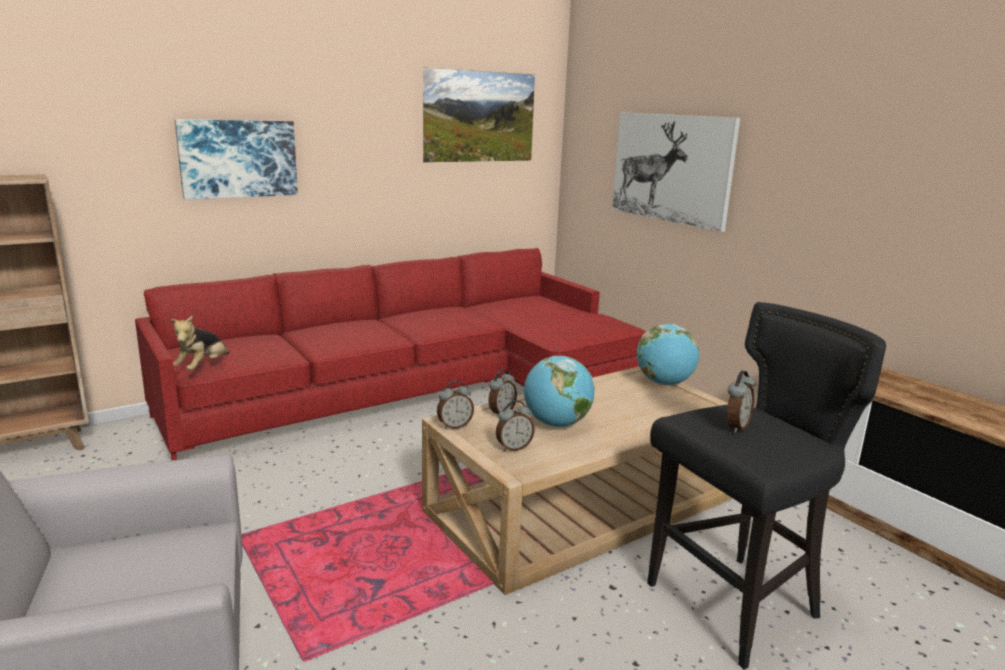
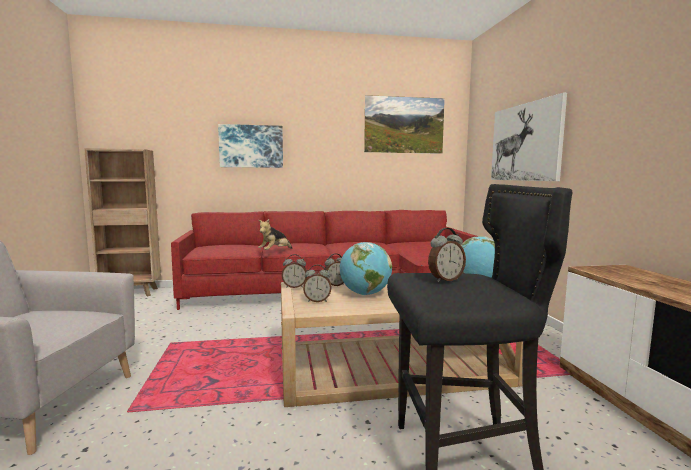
camera: 25 degrees right, 10 degrees down
(203, 367) = (200, 252): plush toy -> plush toy (275, 251)

